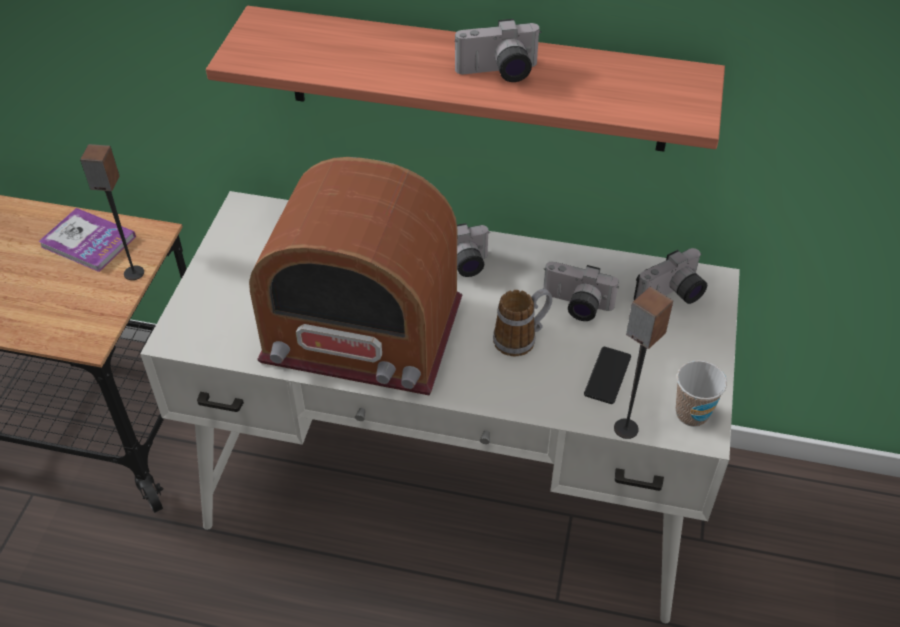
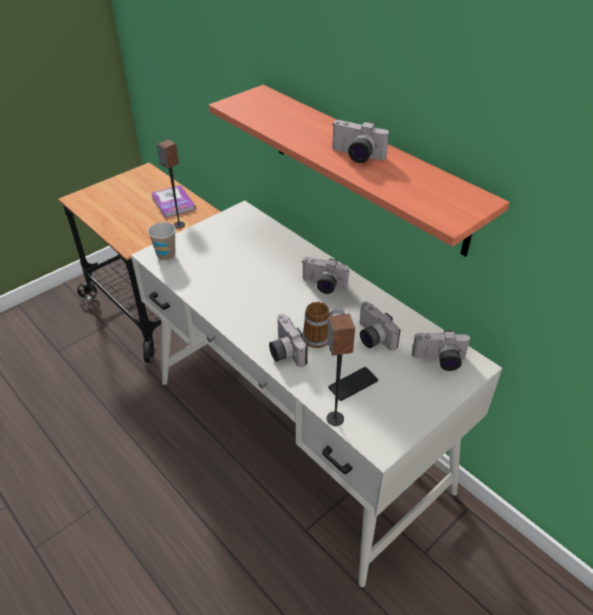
camera: 35 degrees right, 5 degrees down
(362, 331) = (241, 294): radio -> none
(491, 379) = (284, 351): none -> camera
(692, 414) = (385, 433): cup -> cup (166, 255)

